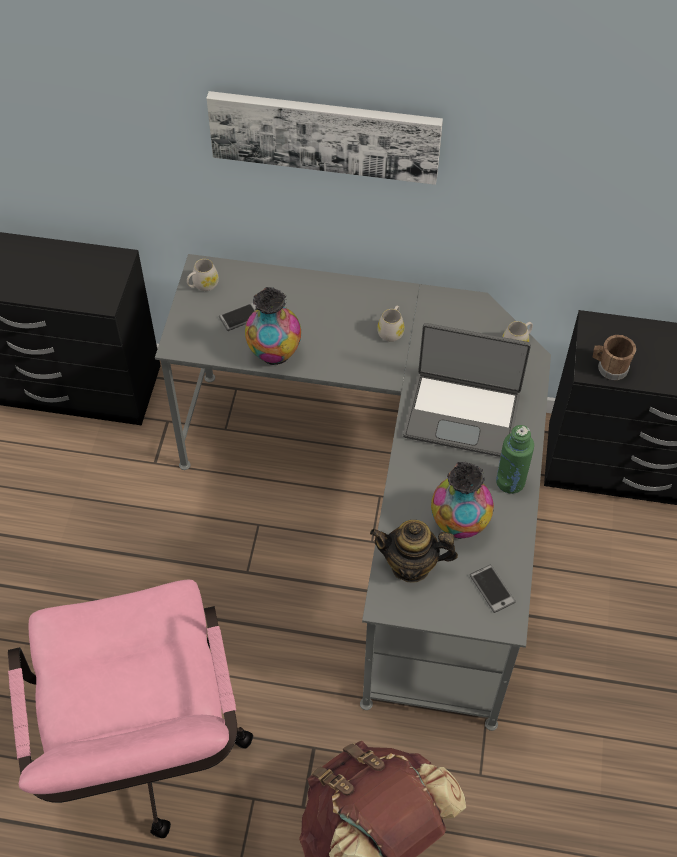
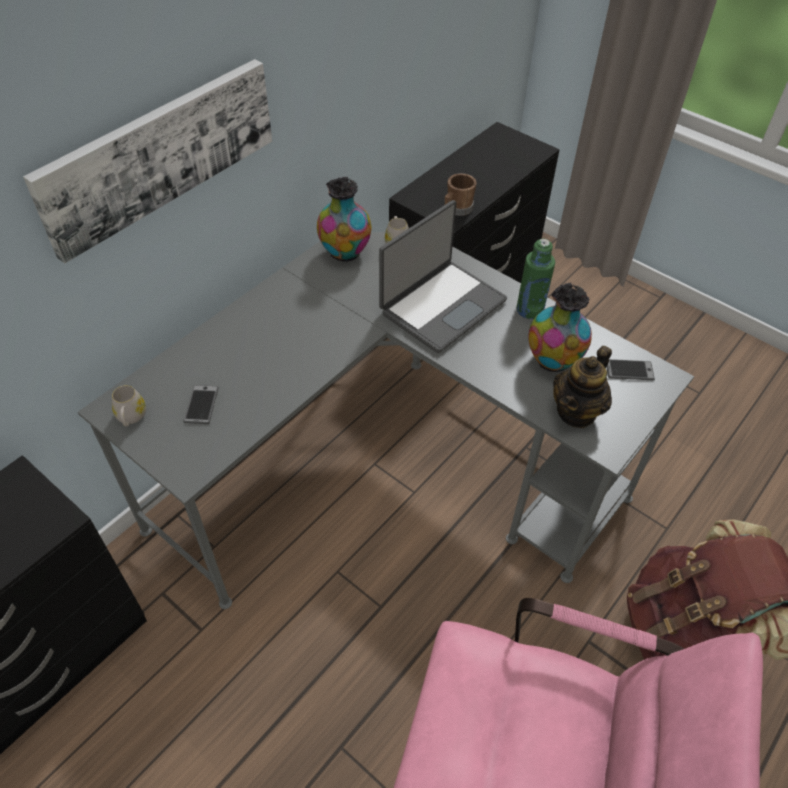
camera: 60 degrees left, 5 degrees down
(274, 353) = (269, 400): vase -> vase (345, 253)
(391, 331) = (317, 308): white mug -> none

